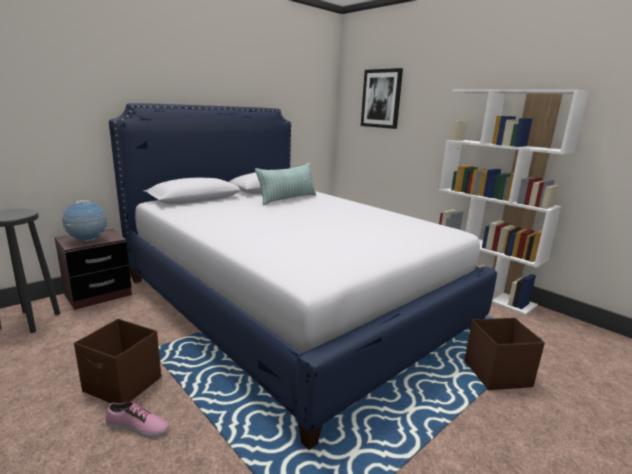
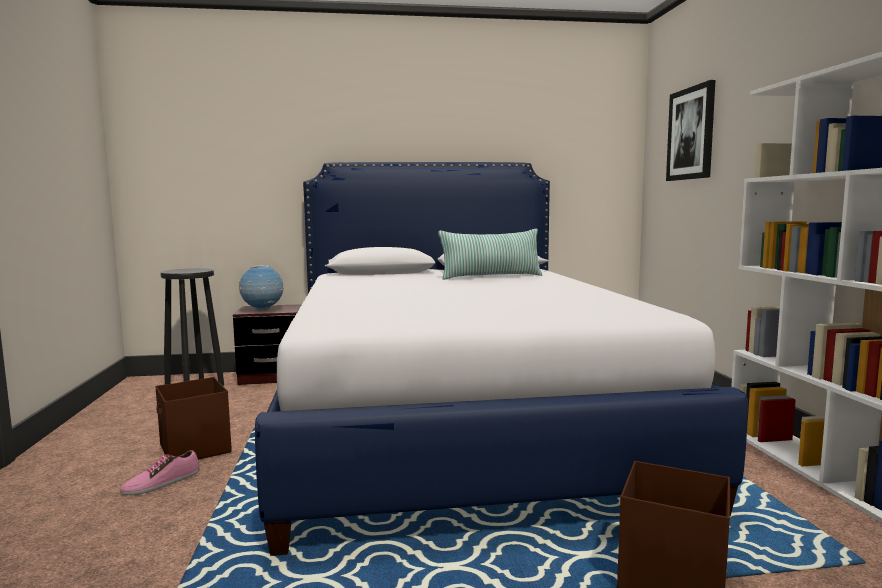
camera: 35 degrees right, 10 degrees down
(137, 427) = (161, 482): shoe -> shoe turned 90 degrees clockwise

